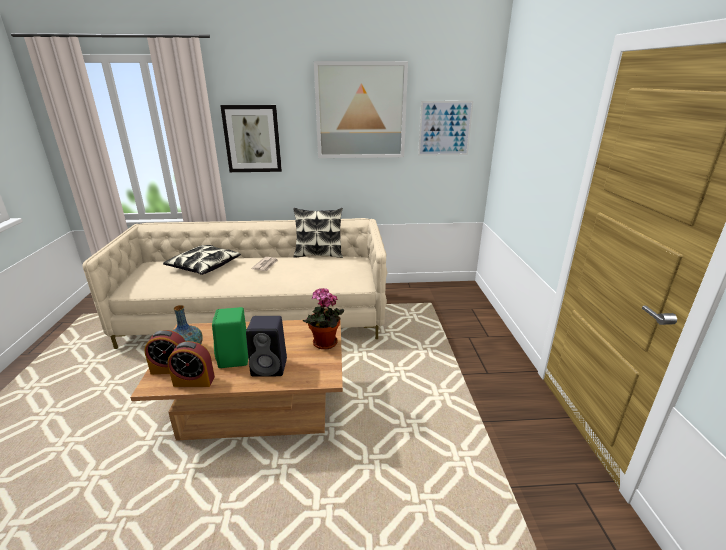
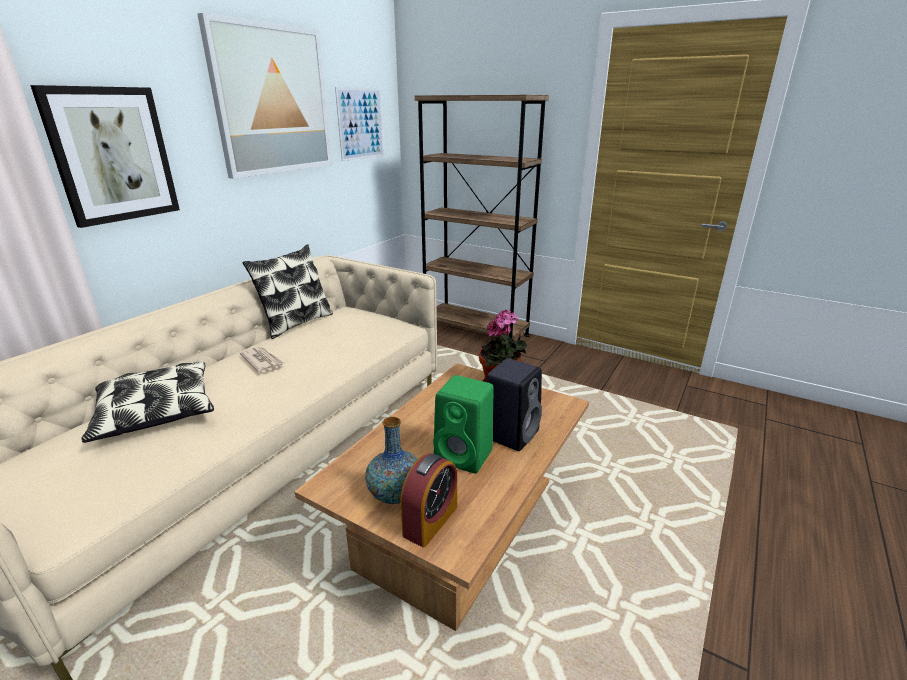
camera: 55 degrees left, 0 degrees up
(194, 381) = (486, 503): alarm clock -> none
(481, 323) = (475, 332): none -> brown bookcase

